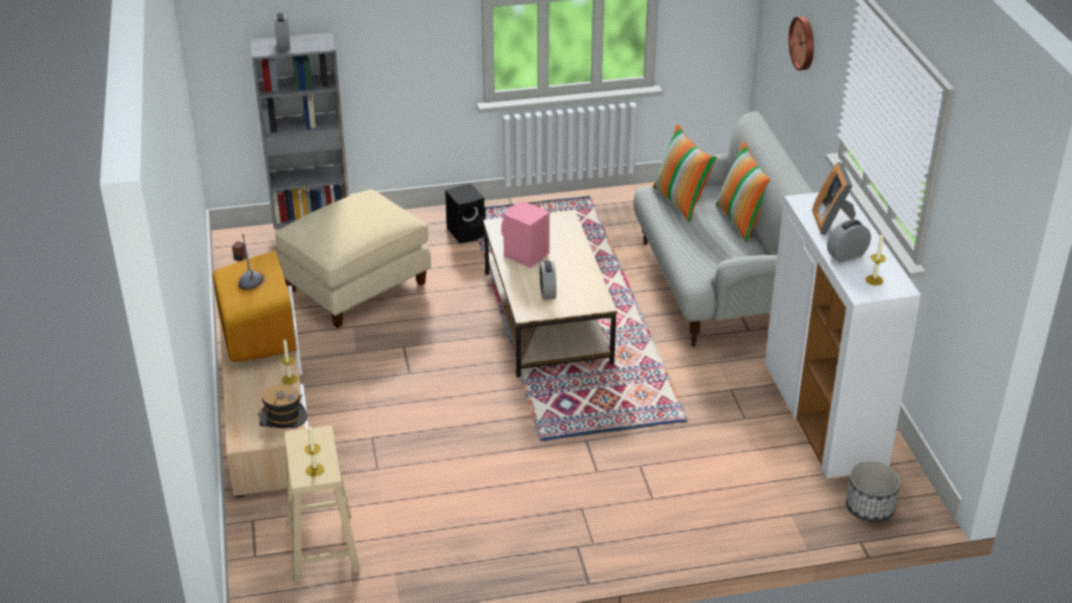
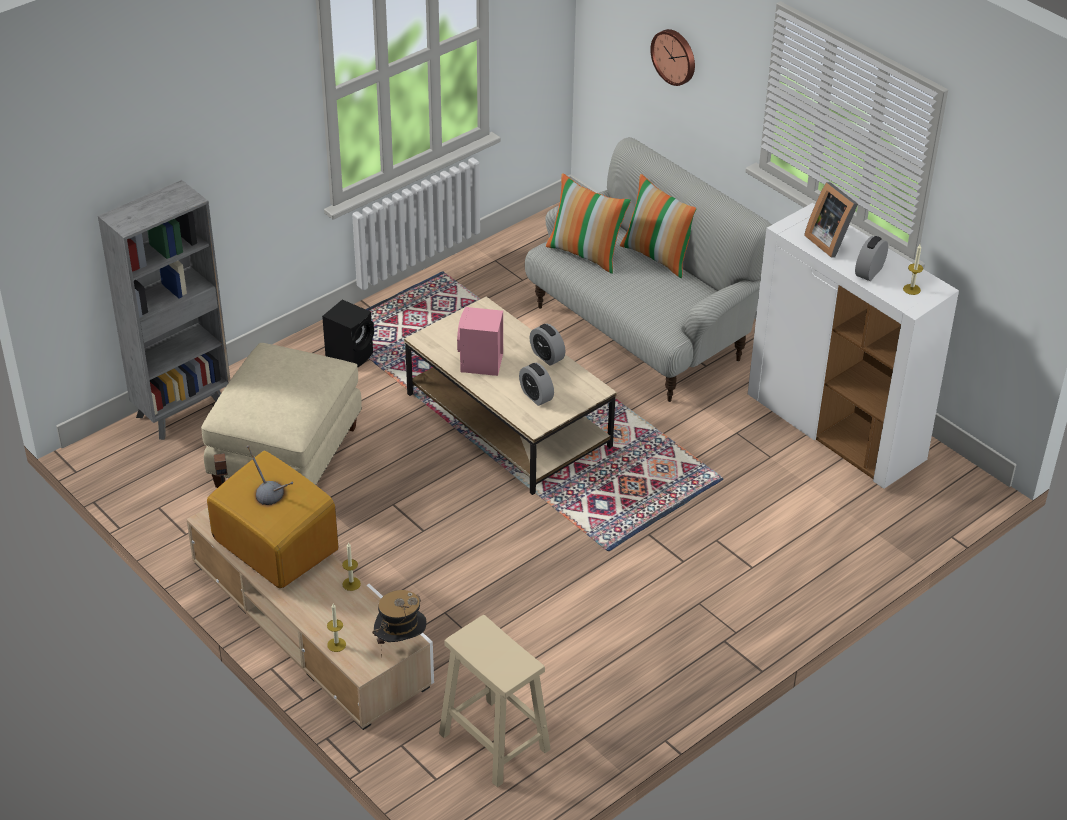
camera: 30 degrees left, 5 degrees up
(283, 45) = (144, 212): alarm clock -> alarm clock (547, 356)
(315, 470) = (510, 665): candle -> candle (336, 644)
(869, 508) = (935, 502): planter -> none

